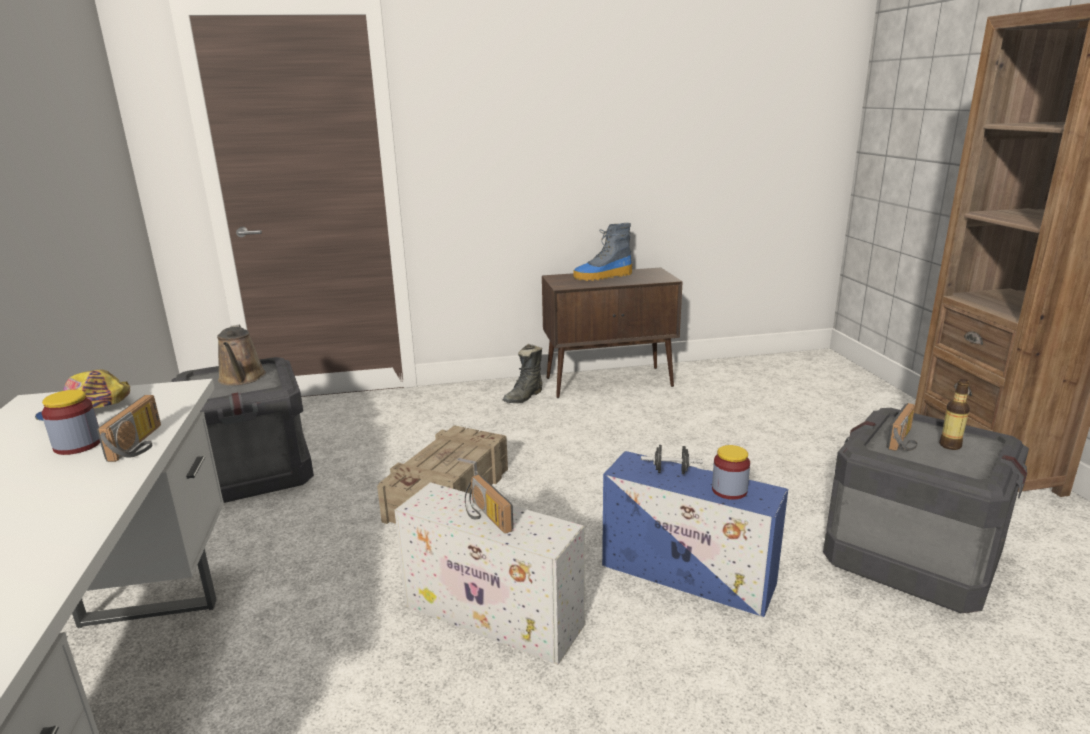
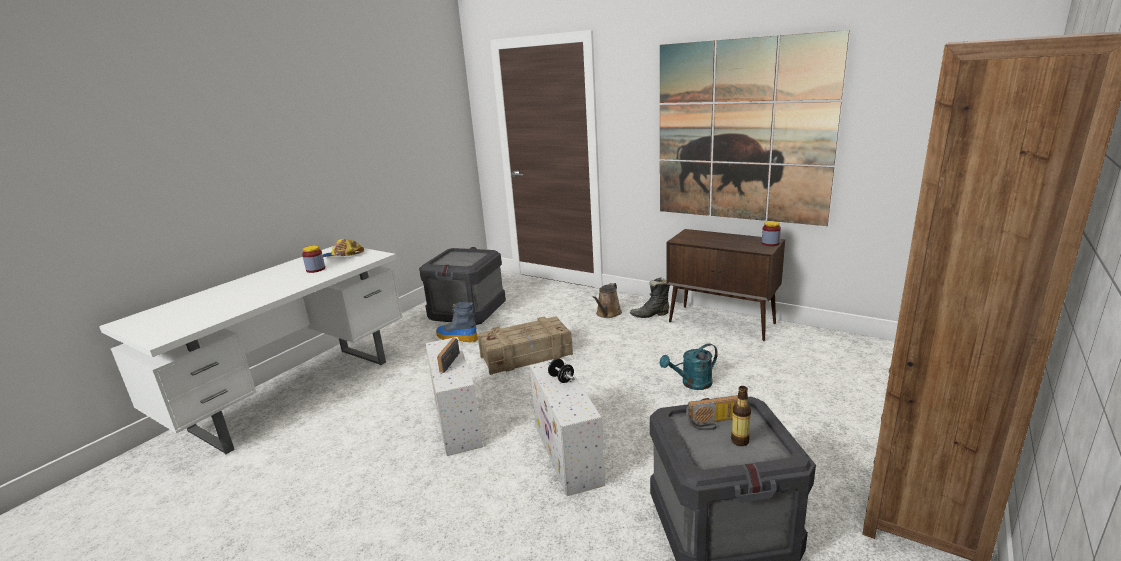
camera: 45 degrees right, 0 degrees up
(141, 444) = (327, 275): radio -> none
(242, 379) = (465, 258): brown watering can -> brown watering can (607, 314)
(603, 276) = (722, 238): boot -> boot (456, 337)
(604, 145) = (742, 132): none -> picture
(680, 448) = (692, 384): none -> turquoise watering can
(690, 575) = (568, 454): blue storage box -> white storage box
(729, 490) = (568, 402): jar -> jar (770, 243)

